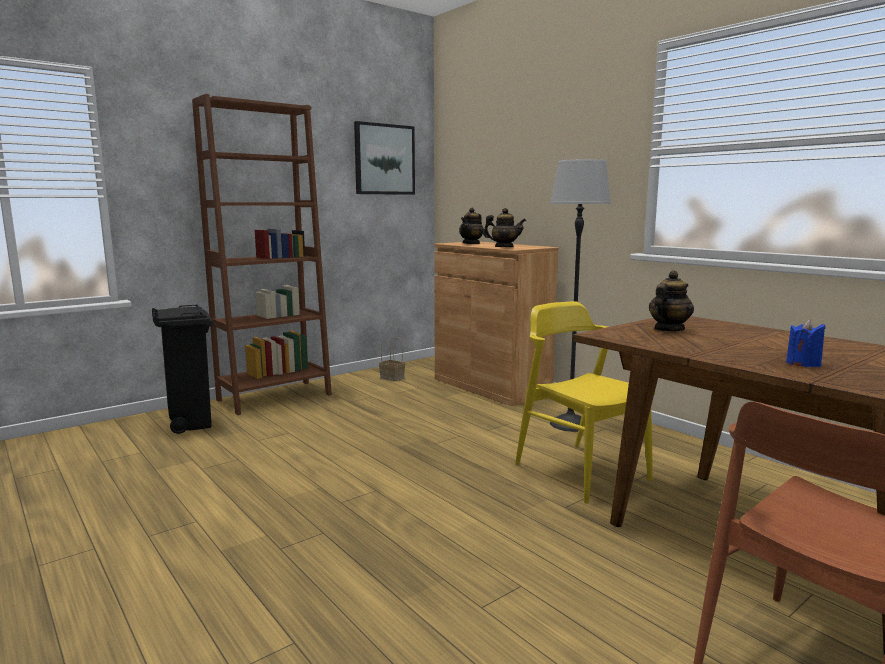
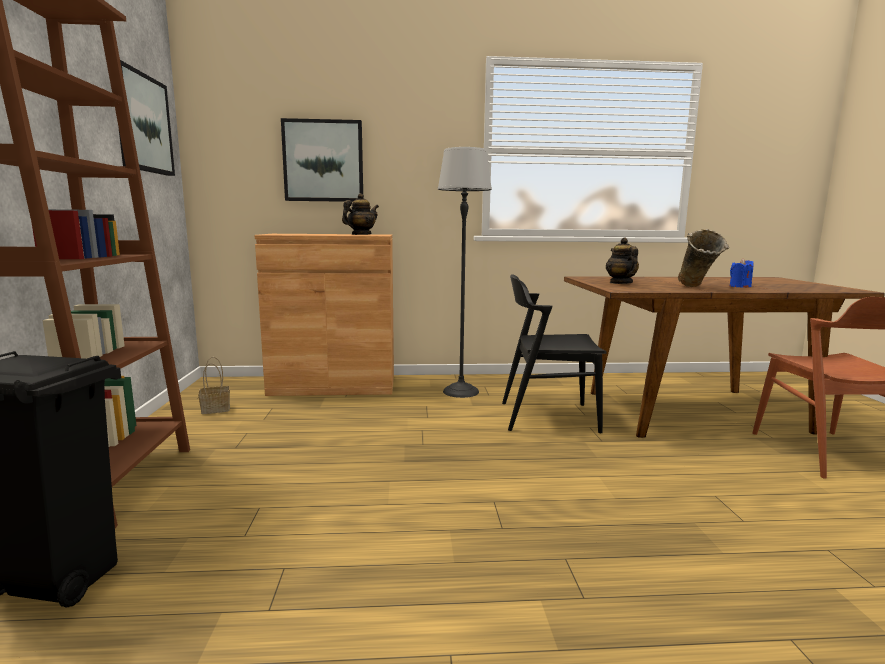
camera: 55 degrees left, 0 degrees up
(471, 243) = (296, 234): teapot -> none
(514, 175) = (323, 161): none -> picture
(581, 471) = (548, 416): yellow chair -> black chair
(710, 351) = (697, 288): none -> beige vase

